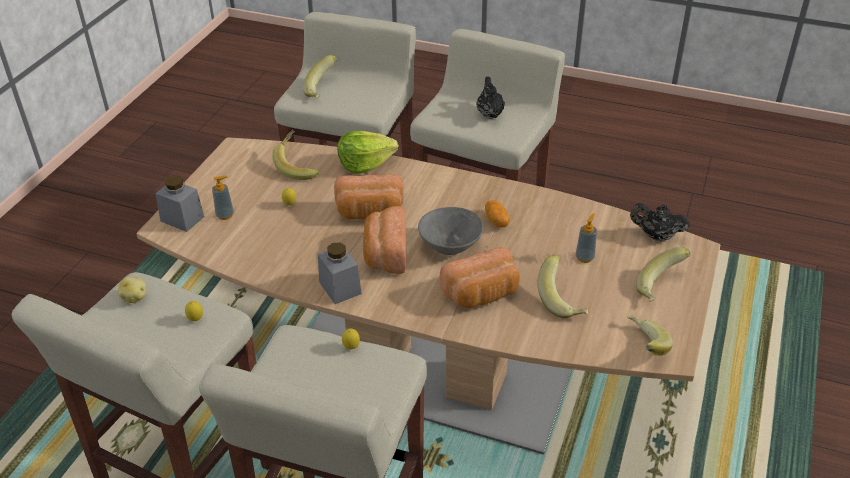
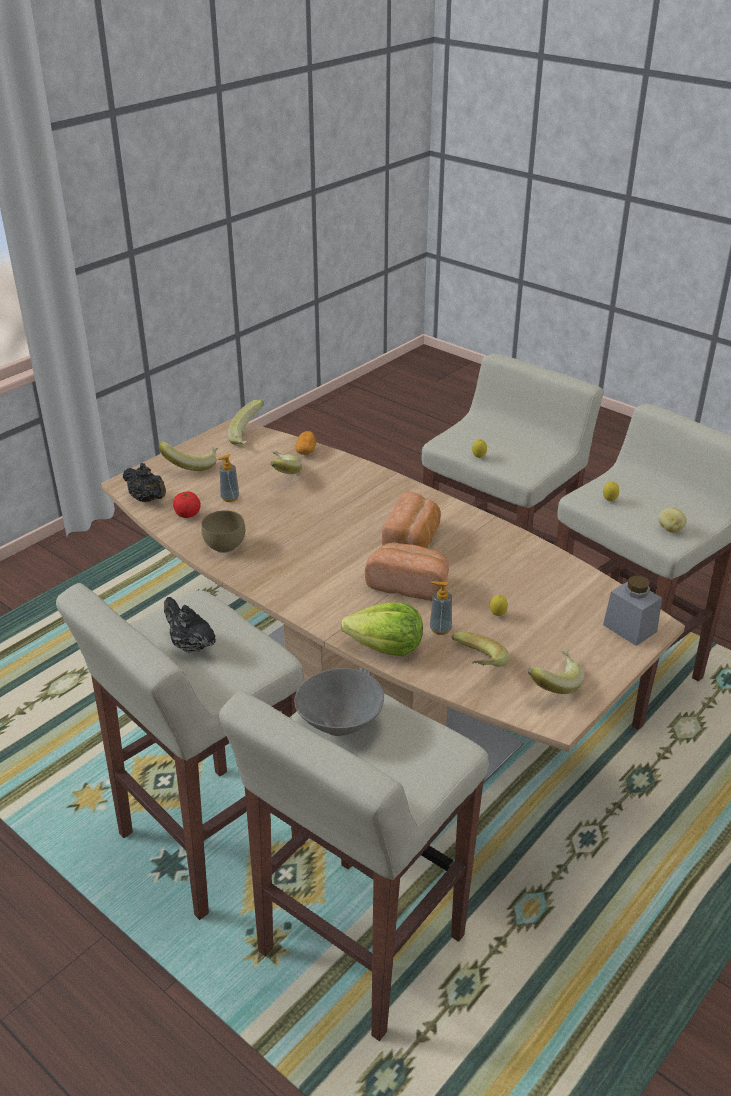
camera: 160 degrees left, 5 degrees down
(225, 215) = (577, 621): soap dispenser -> soap dispenser (440, 629)
(323, 90) = (401, 756): banana -> banana (552, 683)
(340, 288) = (469, 523): grey jar -> none
(451, 247) = (344, 533): grey bowl -> grey bowl (339, 723)
(482, 294) = (344, 491): bread -> none
(489, 113) = (190, 645): black teapot -> black teapot turned 120 degrees clockwise
(496, 221) = (281, 546): potato -> potato (306, 451)
(544, 210) = (224, 545): none -> brown bowl
(605, 230) = (187, 514): none -> tomato

